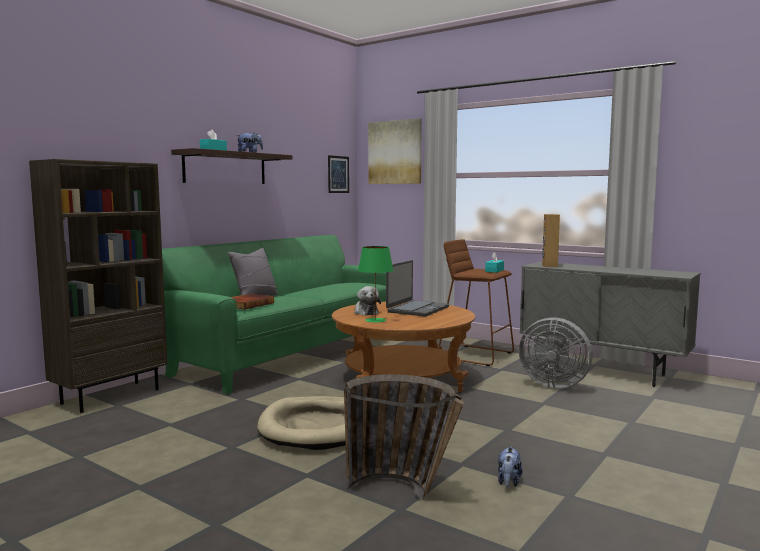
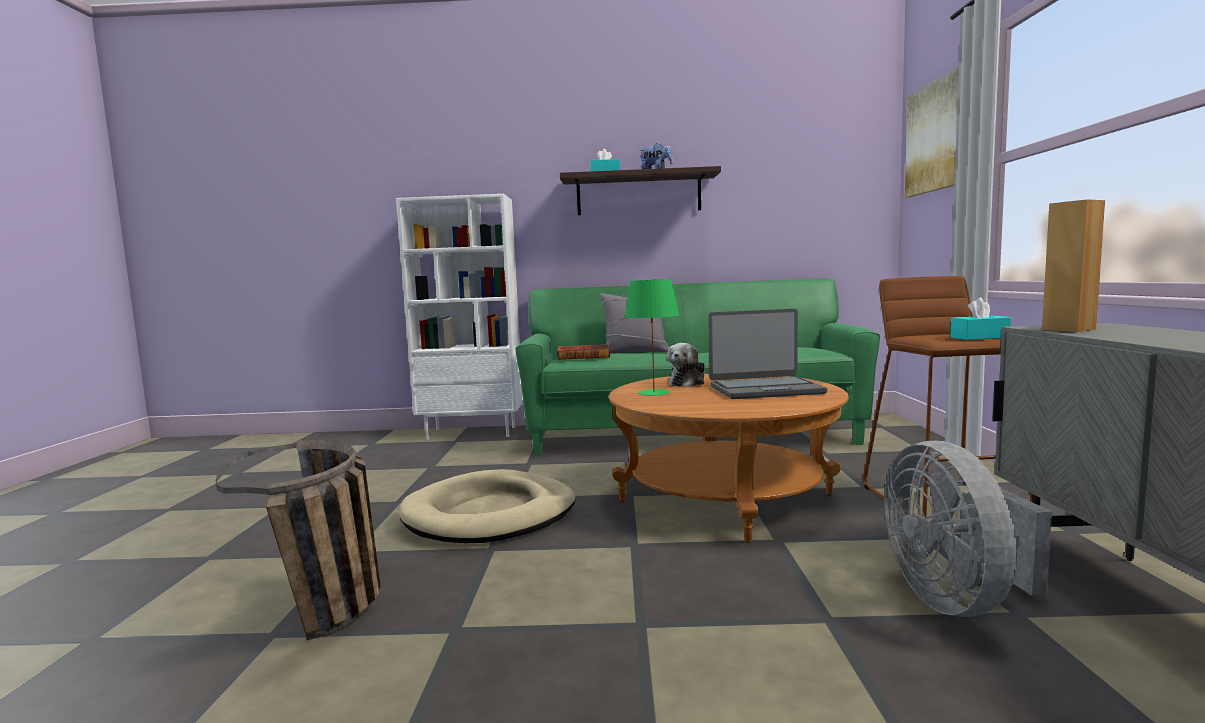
camera: 55 degrees right, 0 degrees up
(111, 396) = (473, 432): brown bookcase -> white bookcase
(338, 174) = (852, 188): picture -> none
(508, 482) = (413, 691): plush toy -> none

